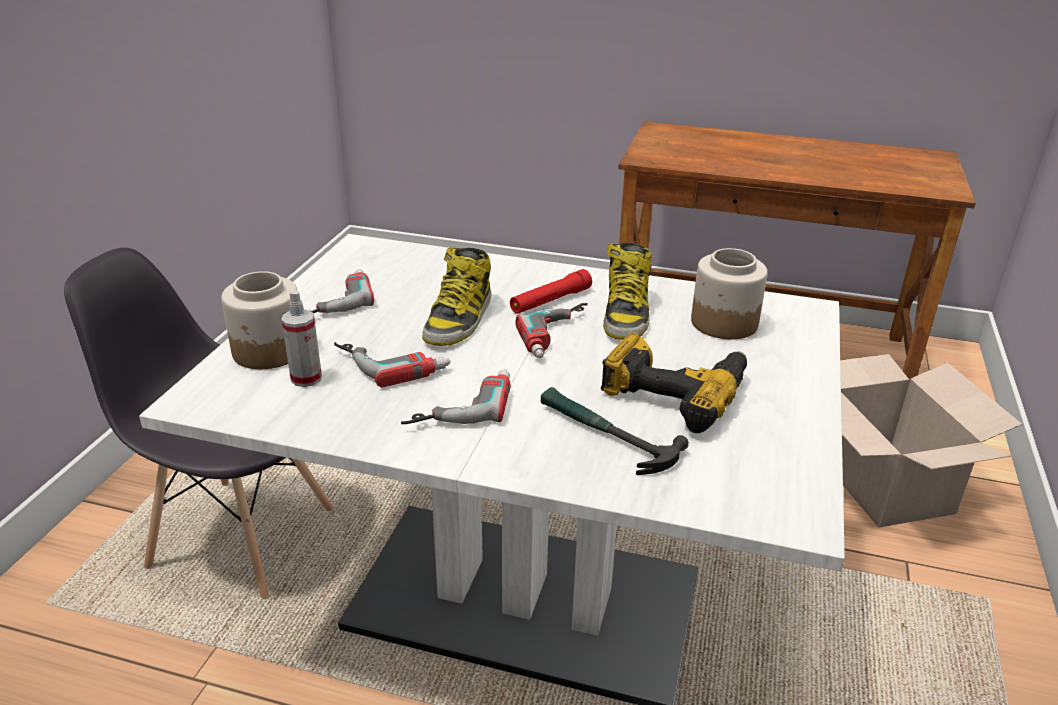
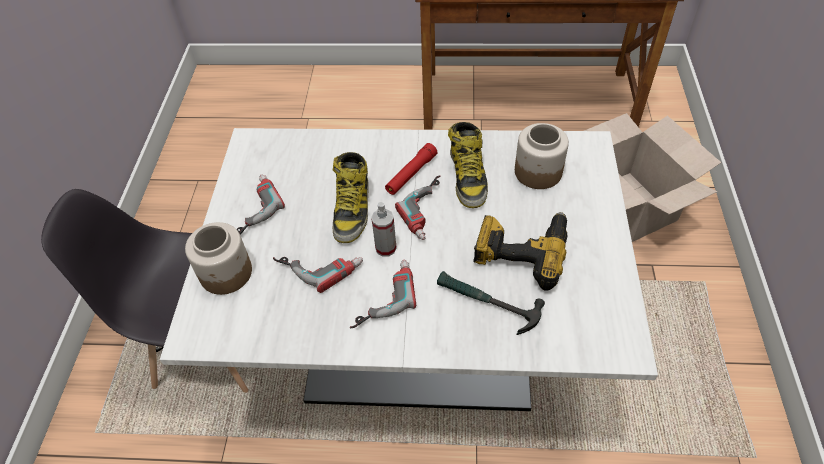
camera: 10 degrees left, 20 degrees up
(306, 378) = (264, 295): spray bottle -> spray bottle (386, 248)

